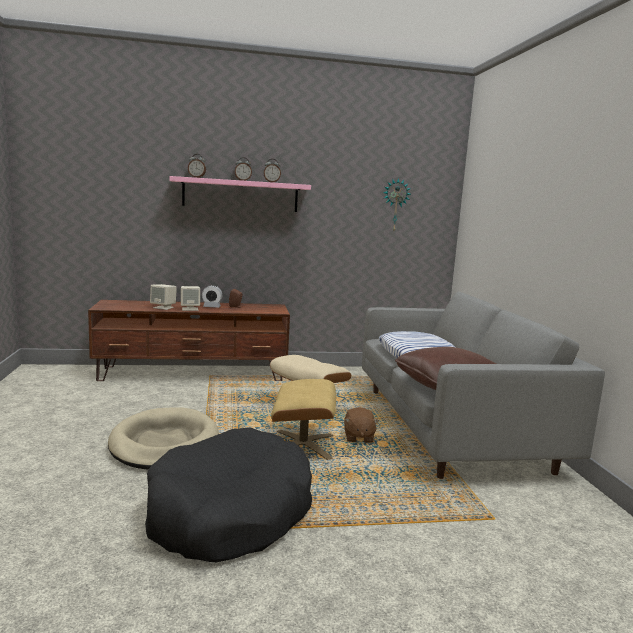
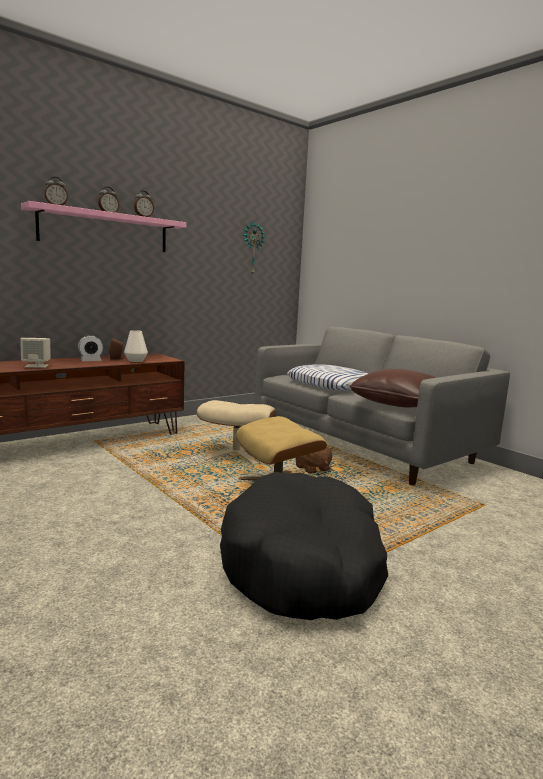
camera: 30 degrees left, 0 degrees up
(164, 443) = (142, 518): beige dog bed -> none
(190, 309) = (71, 364): beige speaker -> none
(247, 310) = (136, 361): none -> white vase

